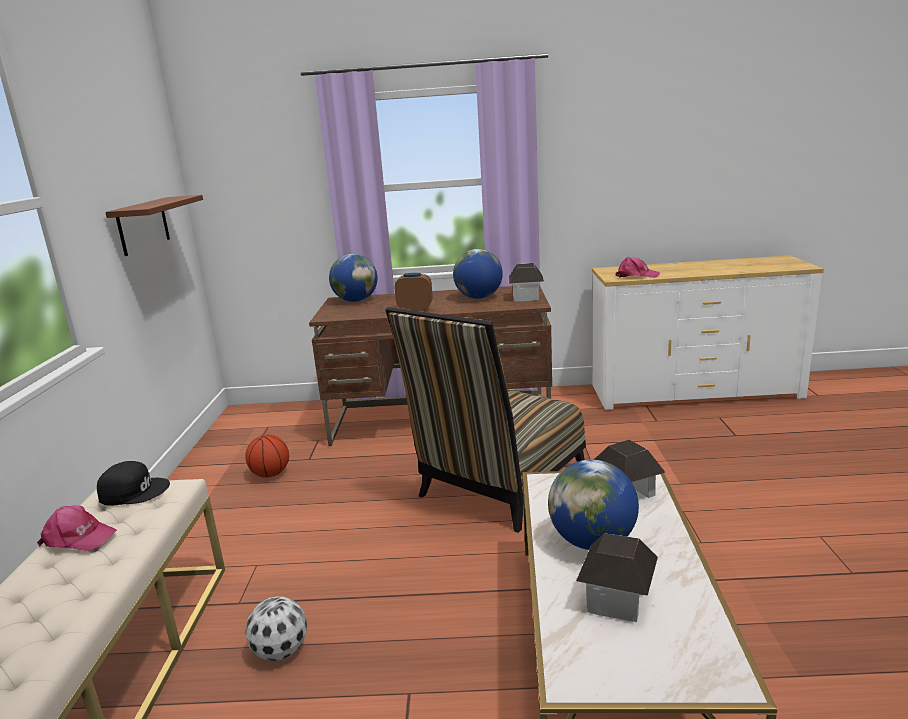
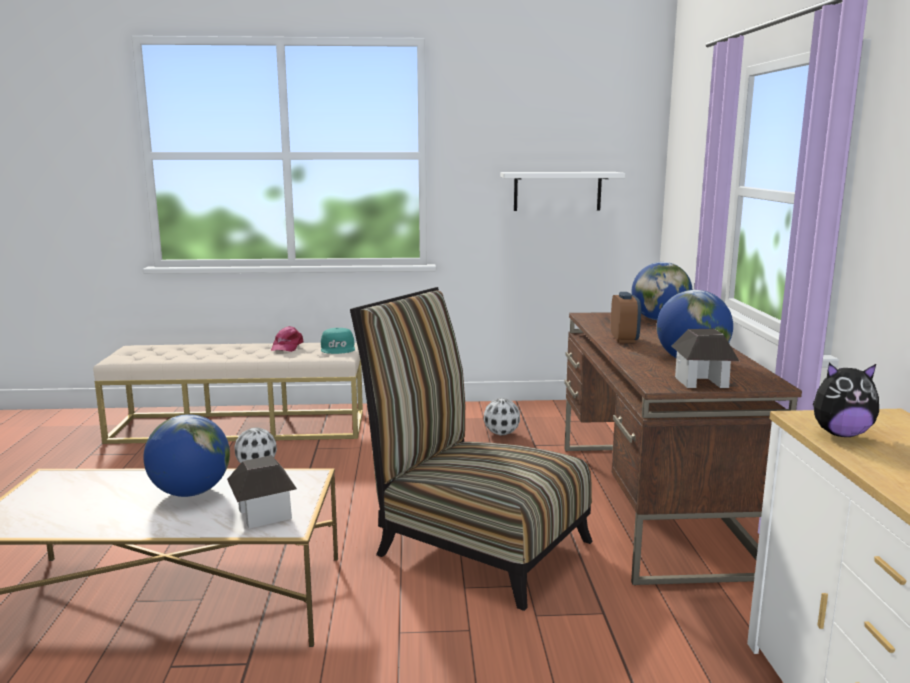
camera: 85 degrees right, 5 degrees down
(134, 491) = (338, 348): black cap -> turquoise cap
(143, 225) = (557, 191): brown shelf -> white shelf
(270, 474) = (502, 434): basketball -> football
(616, 600) = (107, 496): toy house -> none
(636, 275) = (840, 434): pink cap -> plush toy

